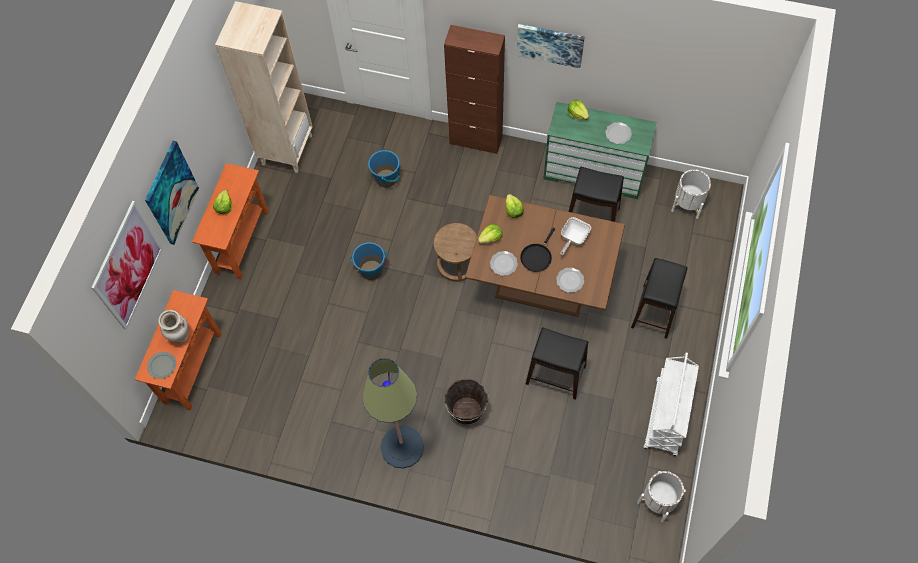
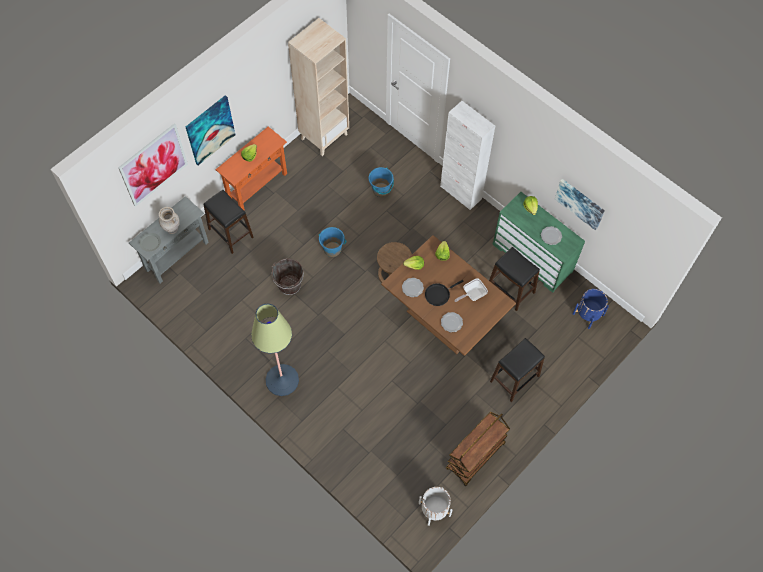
camera: 25 degrees right, 0 degrees up
(192, 368) = (177, 256): orange console table -> grey console table
(467, 411) = (339, 379): brown bucket -> brown bucket (289, 285)
(476, 140) = (460, 193): brown cabinet -> white cabinet
(550, 44) = (524, 147): picture -> picture (580, 203)
(555, 375) = (415, 387): black stool -> black stool (230, 233)
(666, 418) = (475, 457): white cart -> brown cart
(687, 204) = (588, 314): white planter -> blue planter

